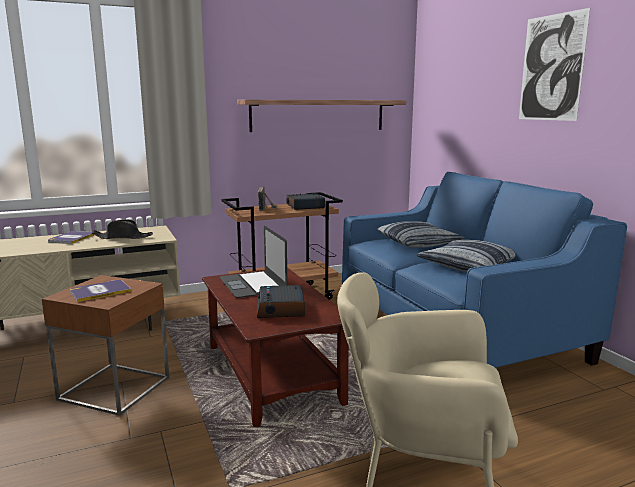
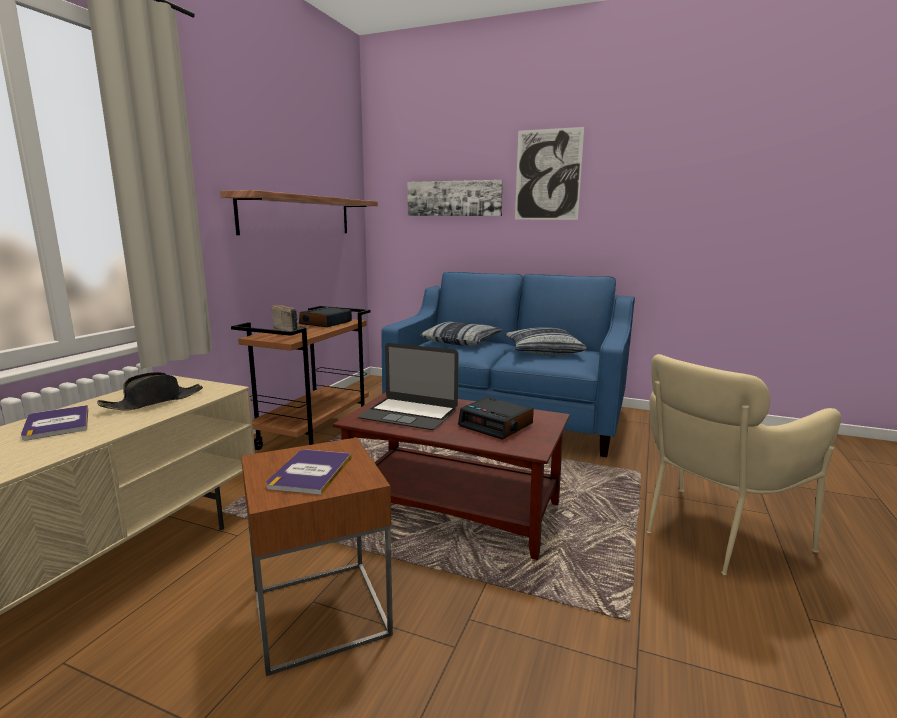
camera: 45 degrees left, 0 degrees up
(472, 96) = (454, 198): none -> picture

